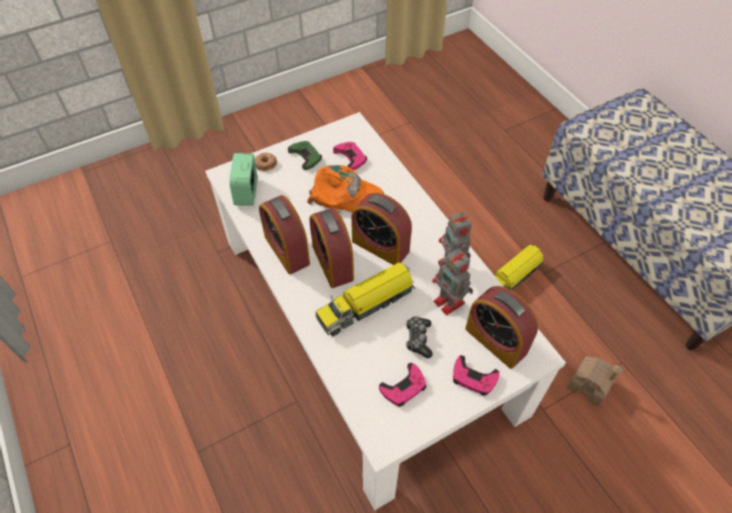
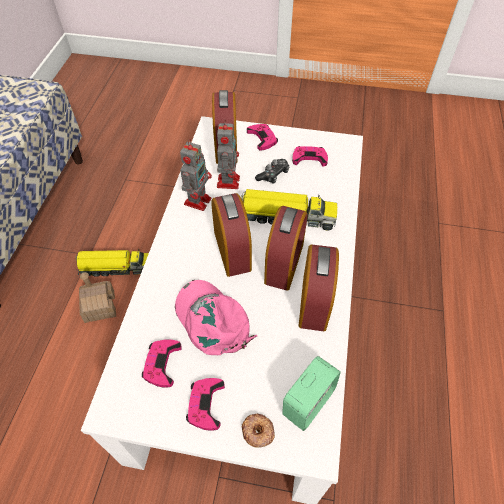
camera: 140 degrees left, 0 degrees up
(305, 156) = (205, 404): green game controller -> pink game controller
(345, 195) = (212, 320): orange cap -> pink cap
(589, 384) = (158, 183): toy house -> toy house (99, 306)

